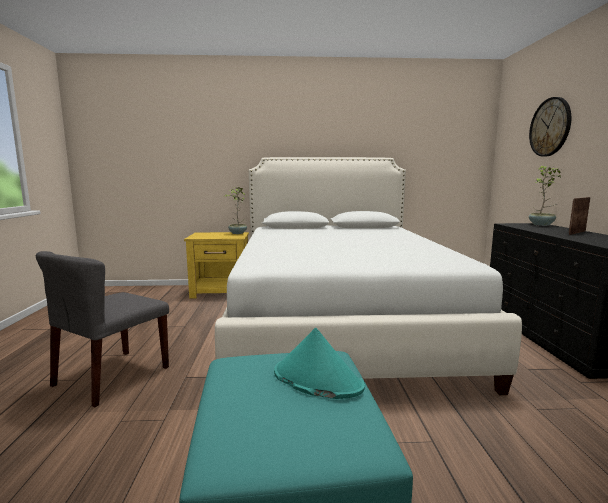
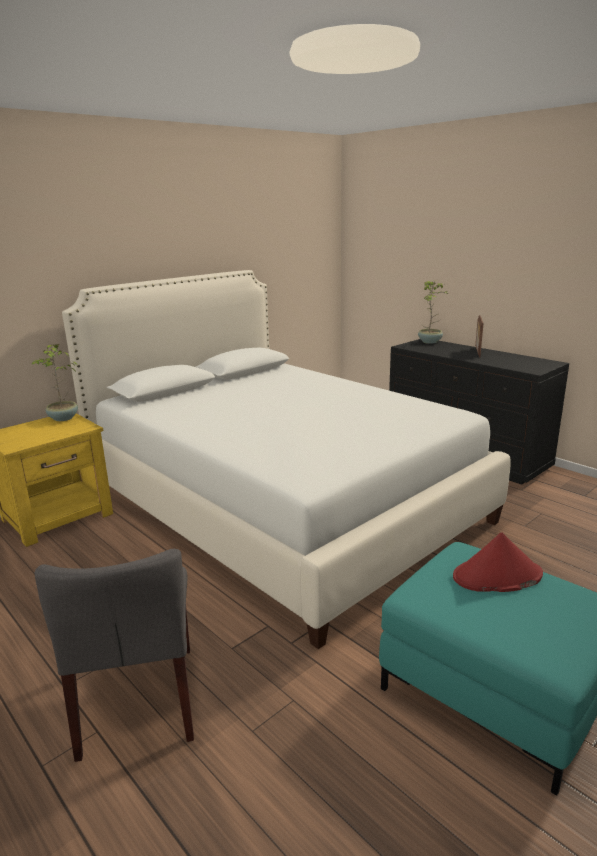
camera: 40 degrees left, 10 degrees up
(316, 379) = (497, 576): turquoise hat -> red hat
(550, 127) = (421, 234): wall clock -> none

